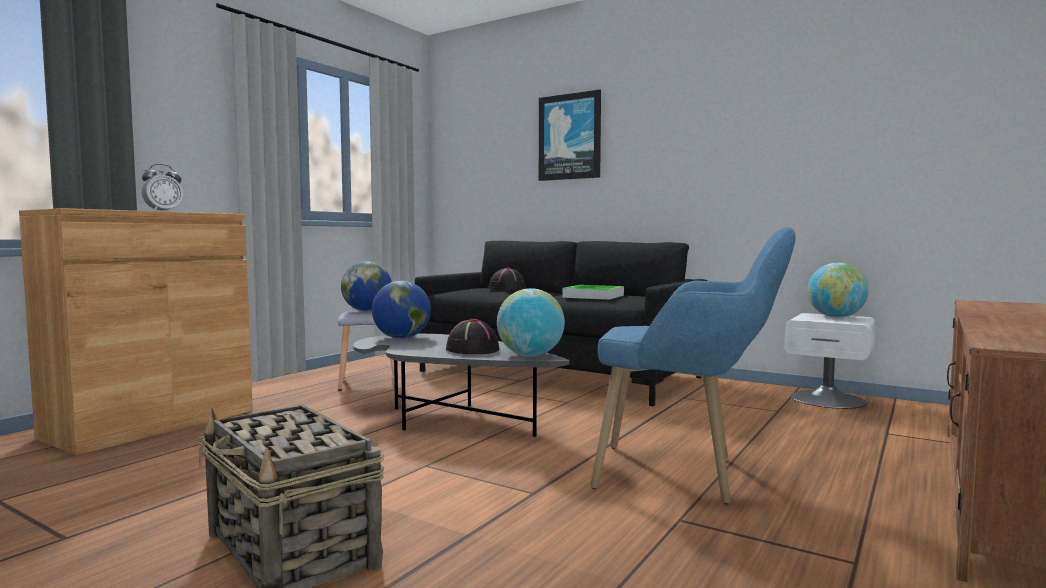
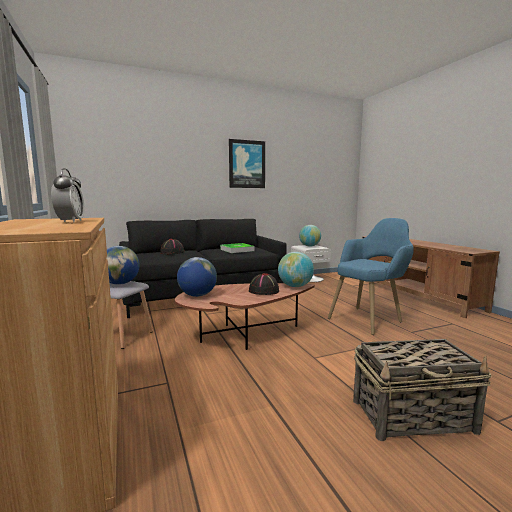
camera: 55 degrees left, 5 degrees up
(449, 418) = (242, 335): grey coffee table -> brown coffee table
(570, 137) = (175, 156): picture -> picture (247, 164)

